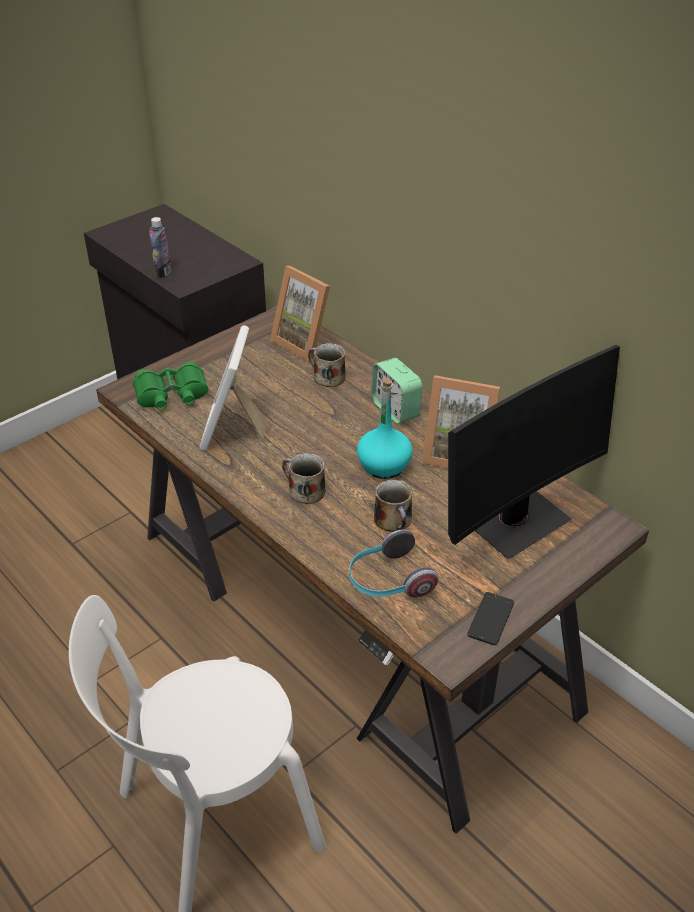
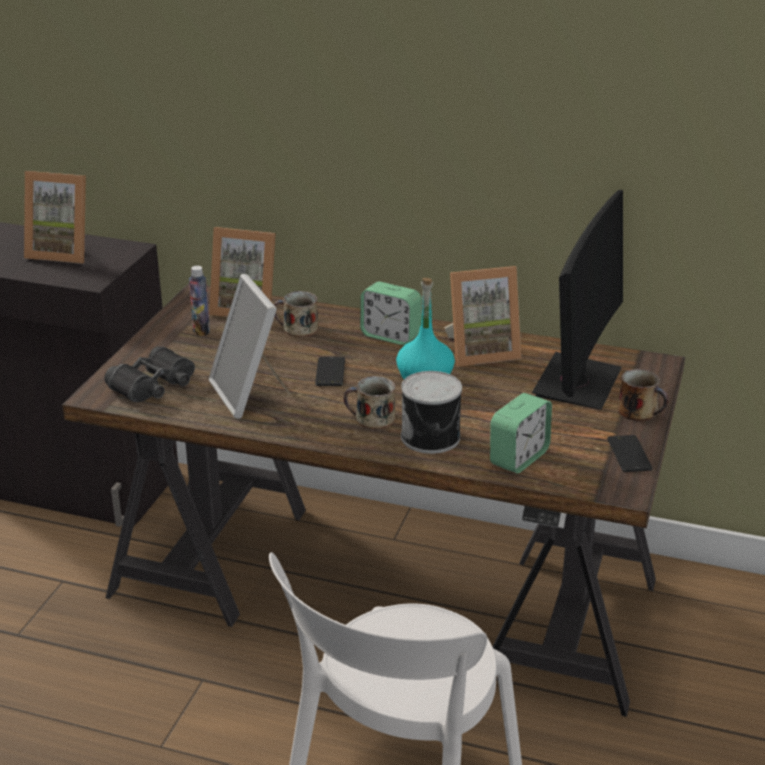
camera: 30 degrees left, 10 degrees down
(163, 272) = (55, 276): bottle -> bottle (201, 330)
(172, 395) = (154, 386): green binoculars -> black binoculars
(189, 251) = (63, 252): none -> picture frame
(313, 430) = (330, 372): none -> phone
(335, 529) = (432, 437): none -> can
(388, 581) = (519, 458): headphones -> alarm clock
(394, 520) = (477, 414): mug -> mug (639, 411)

